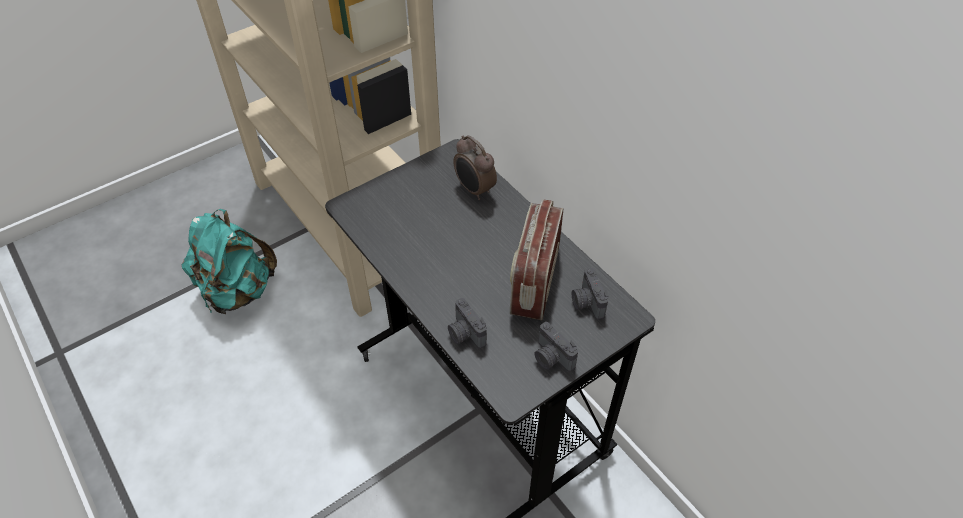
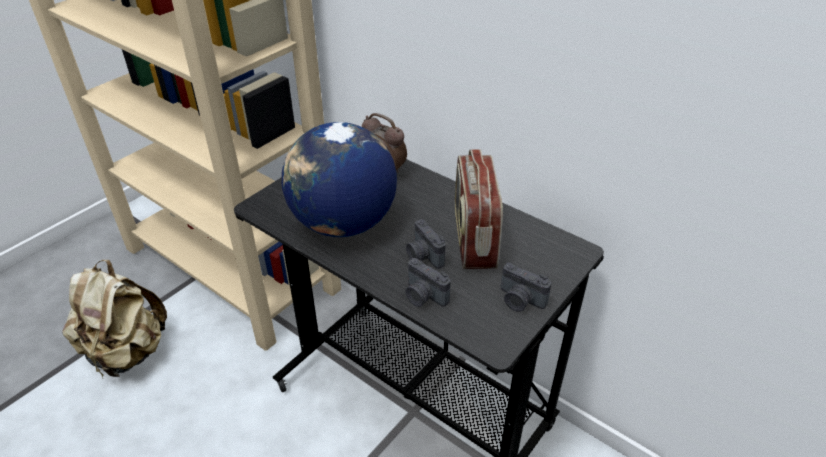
camera: 15 degrees left, 10 degrees down
(237, 291) = (127, 352): turquoise backpack -> beige backpack
(418, 241) = (343, 224): none -> globe
(586, 303) = (532, 246): camera -> camera (423, 256)

